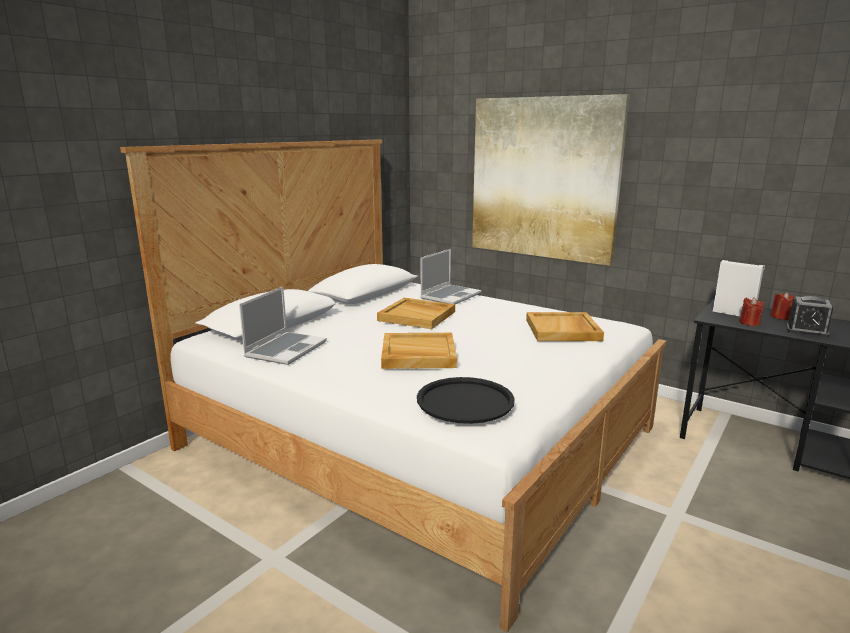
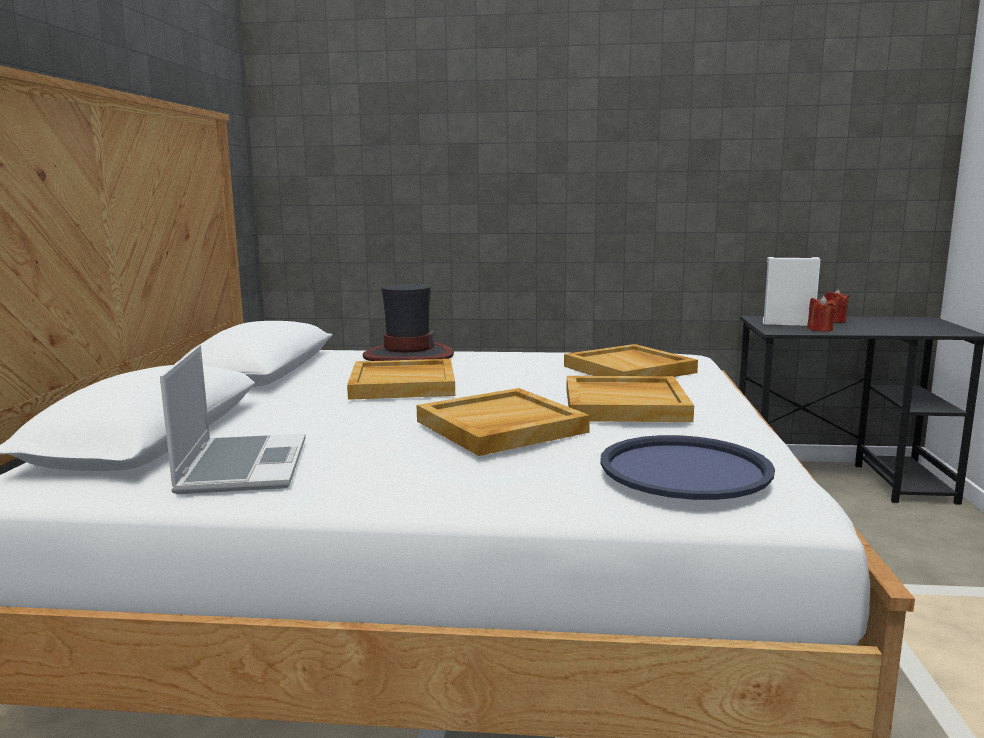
camera: 30 degrees left, 5 degrees down
(450, 296) = (408, 355): laptop -> hat
(465, 401) = (685, 469): black tray -> blue tray
(510, 354) = (626, 404): none -> beige tray
(543, 178) = (492, 175): picture -> none
(806, 331) = (881, 328): alarm clock -> none

